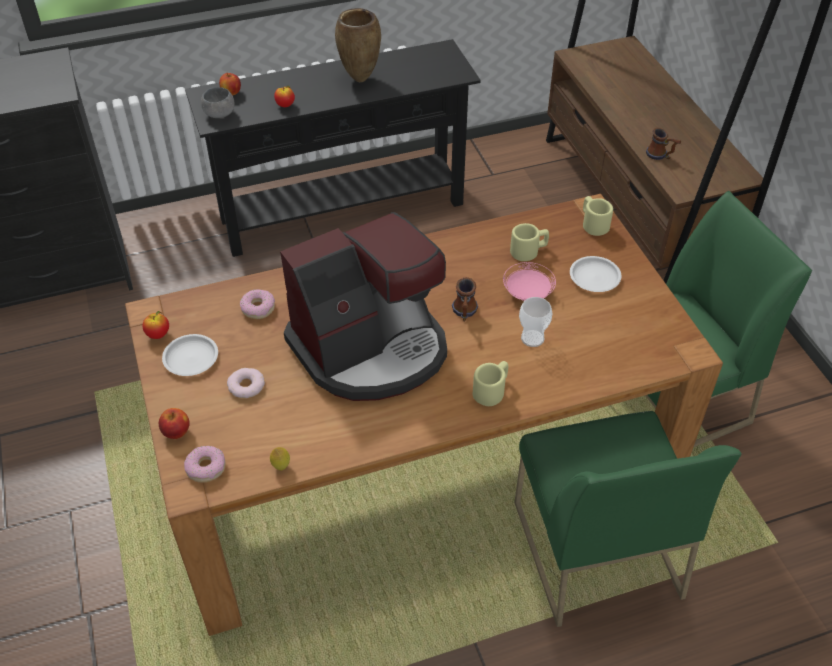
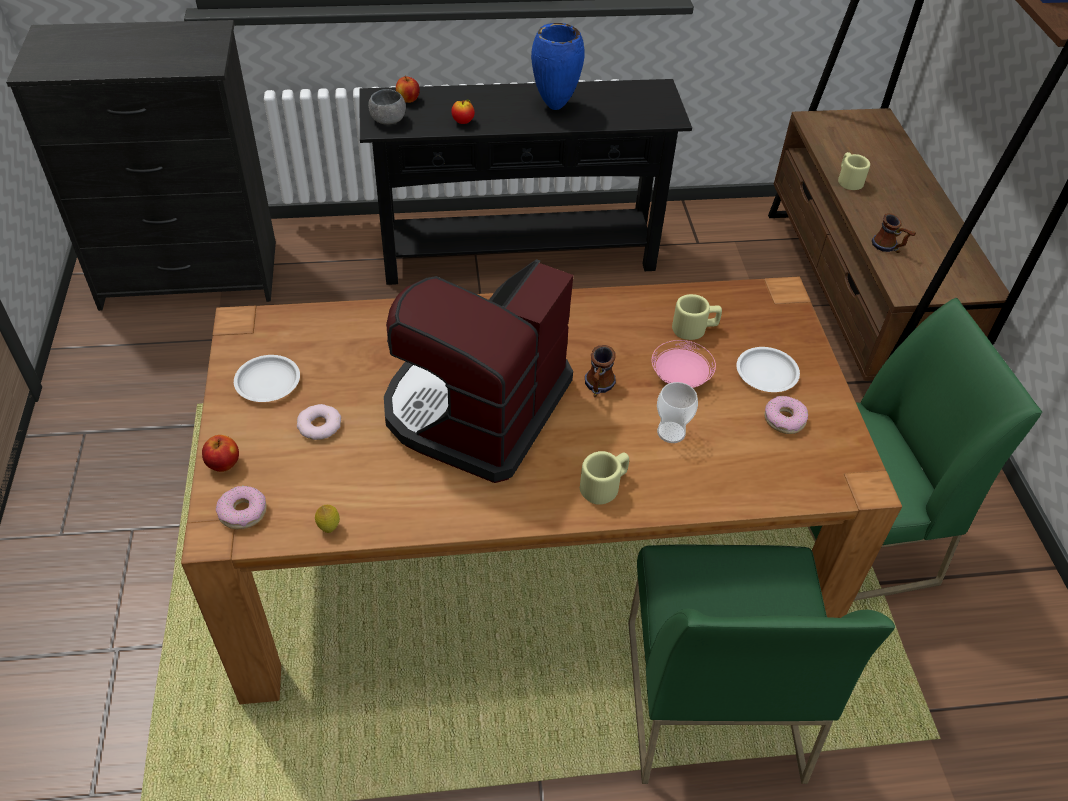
camera: 10 degrees right, 0 degrees up
(158, 334) = (240, 349): apple -> none
(258, 308) = (361, 339): donut -> donut (784, 419)
(359, 79) = (554, 107): brown vase -> blue vase
(371, 349) = (476, 409): coffee machine -> coffee machine turned 135 degrees clockwise
(593, 223) = (781, 310): beige mug -> beige mug (848, 180)

